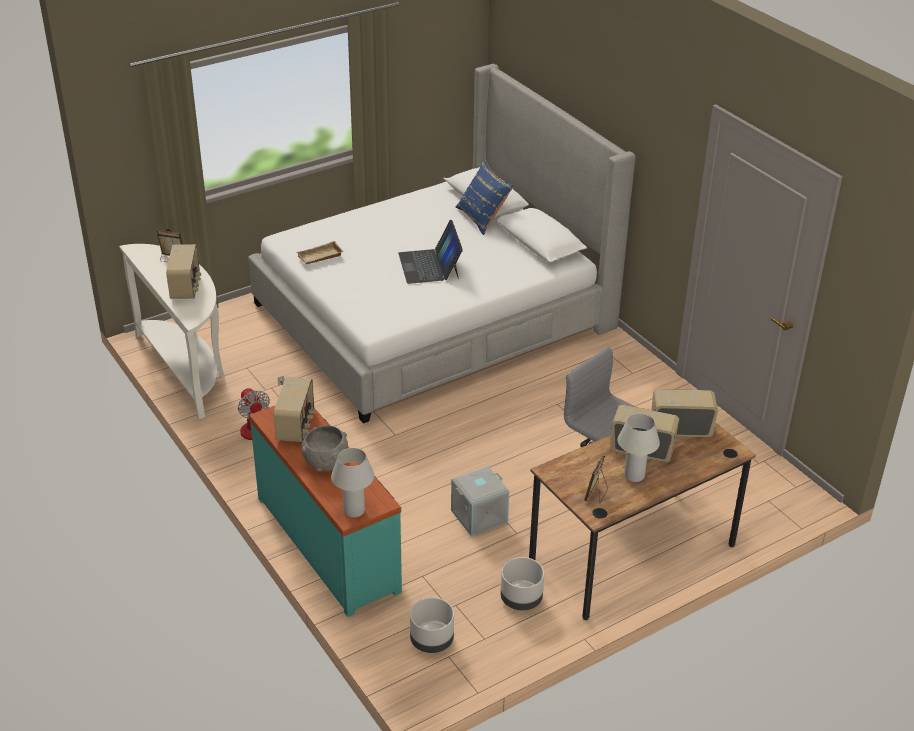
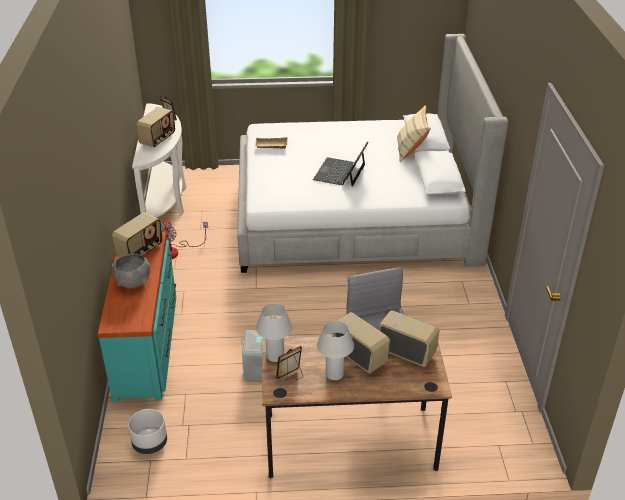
camera: 30 degrees right, 0 degrees up
(354, 510) = (118, 322): white table lamp -> white table lamp (275, 356)
(483, 218) = (411, 150): blue pillow -> beige pillow
(521, 599) = (237, 440): grey planter -> none

